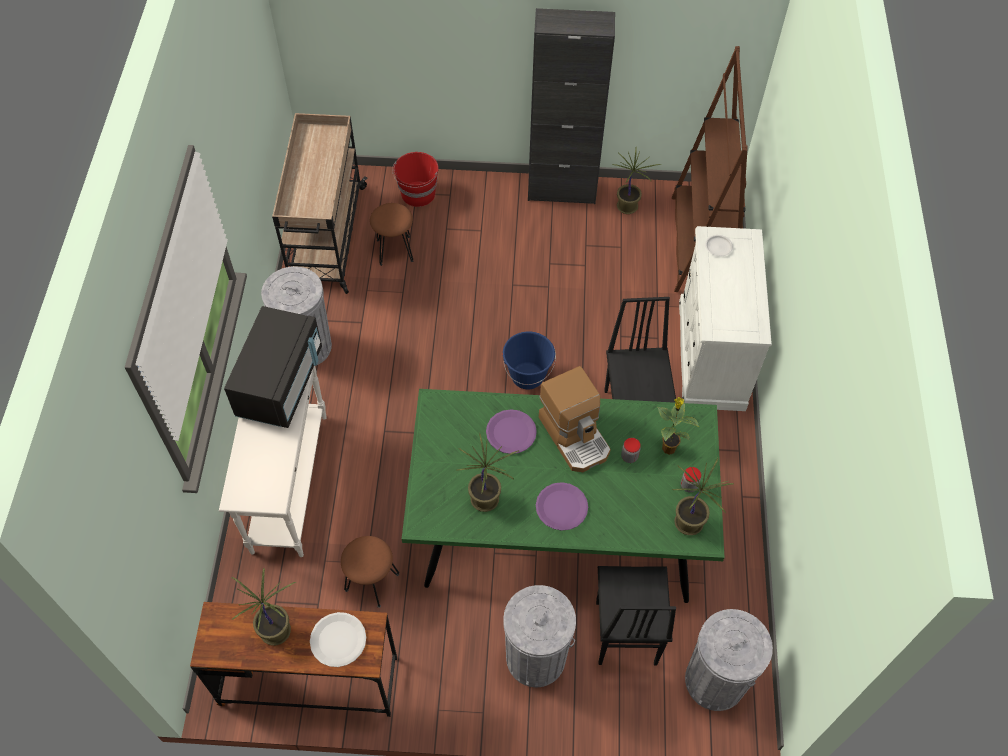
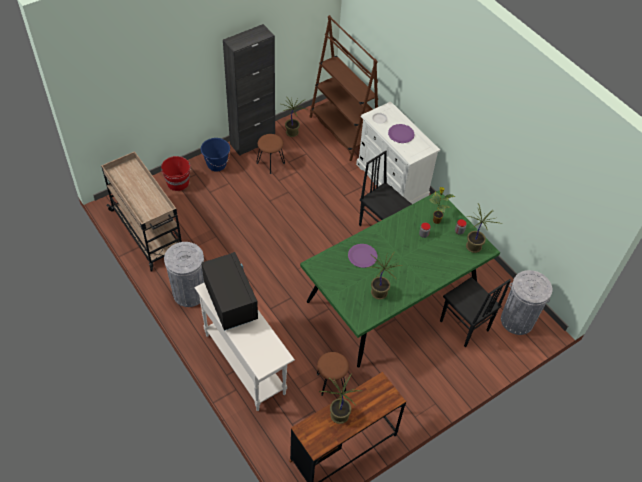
camera: 40 degrees left, 5 degrees down
(338, 640) = (372, 399): white plate -> none
(395, 251) = (192, 218): brown stool -> brown stool (270, 163)
(527, 376) = (317, 240): blue bucket -> blue bucket (216, 165)
(535, 658) = (436, 363): grey trash can -> none
(561, 507) = (415, 274): purple plate -> purple plate (401, 134)
(575, 435) = (392, 240): coffee machine -> none

